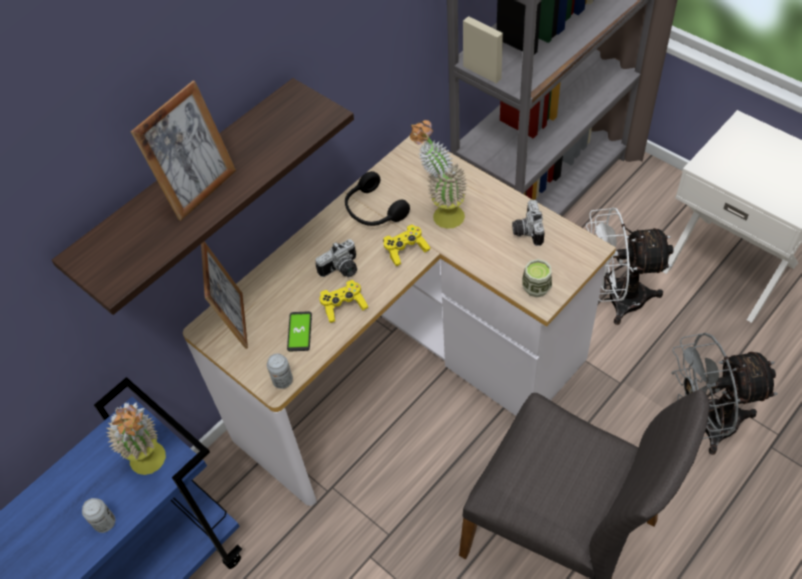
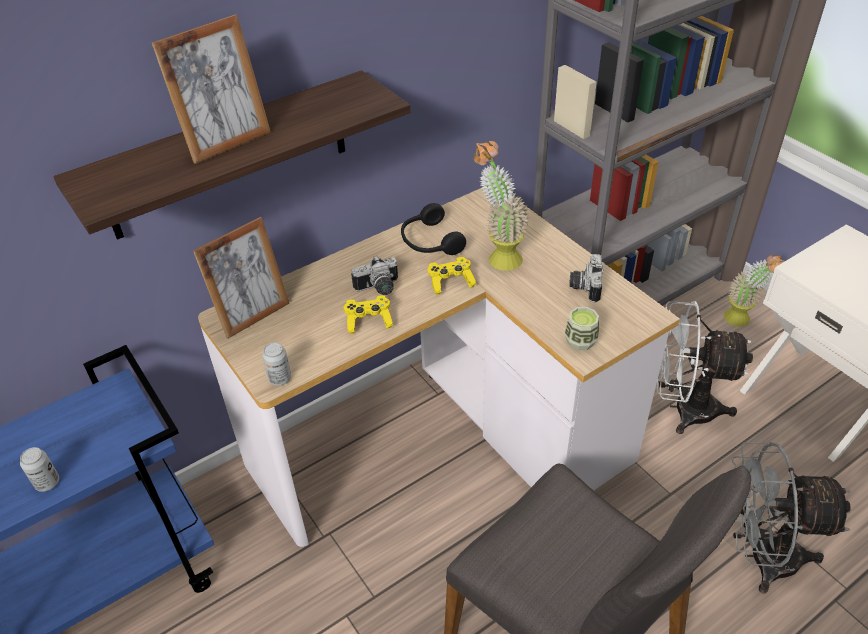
camera: 10 degrees right, 10 degrees down
(154, 464) = (121, 436): potted plant -> potted plant (742, 321)
(234, 322) = (253, 315): picture frame -> picture frame turned 45 degrees clockwise
(299, 332) = (315, 336): phone -> none

